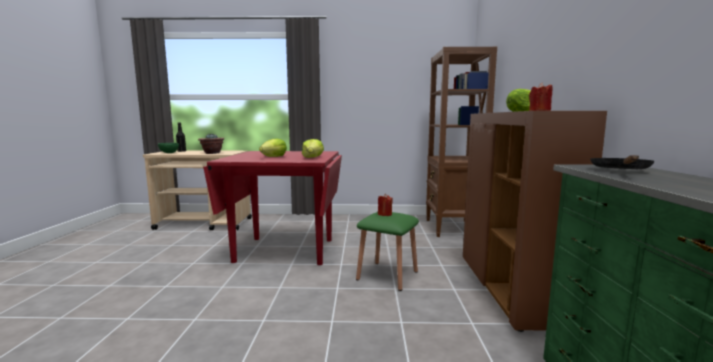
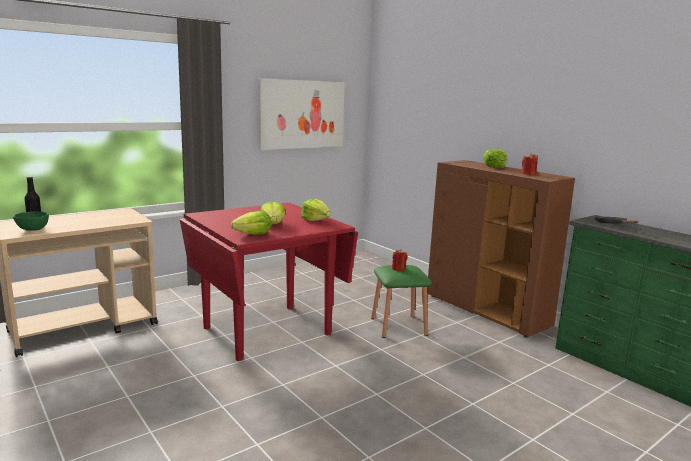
camera: 40 degrees left, 5 degrees up
(212, 153) = (109, 221): potted plant -> none
(239, 159) = (253, 234): none -> lettuce
(397, 88) = (302, 114): none -> picture
(452, 228) = (374, 267): brown bookcase -> none

